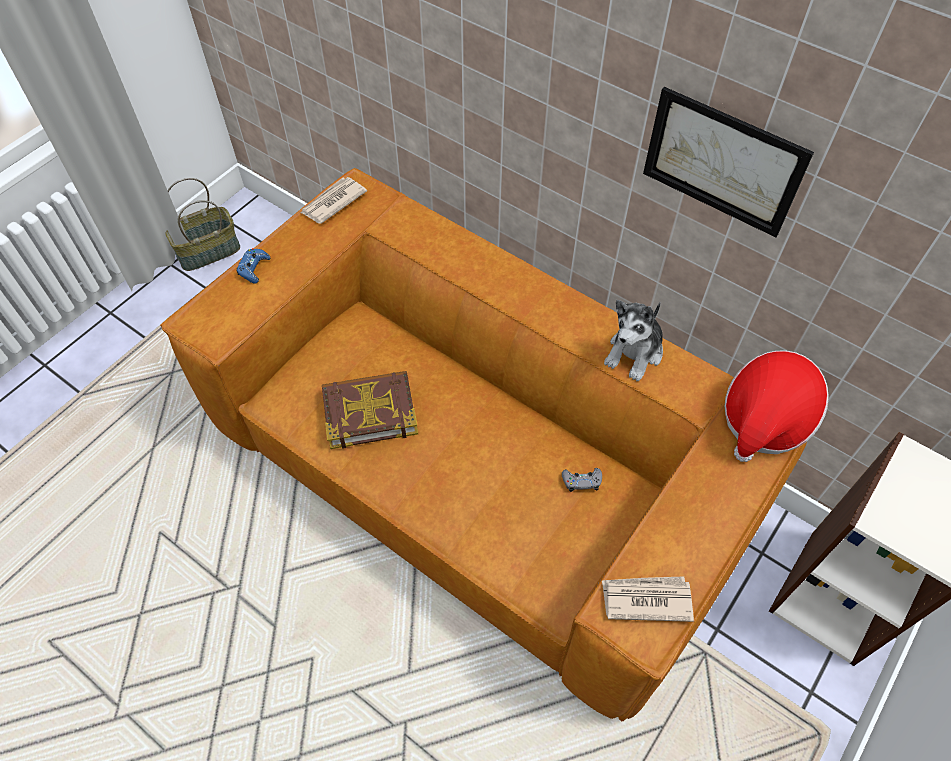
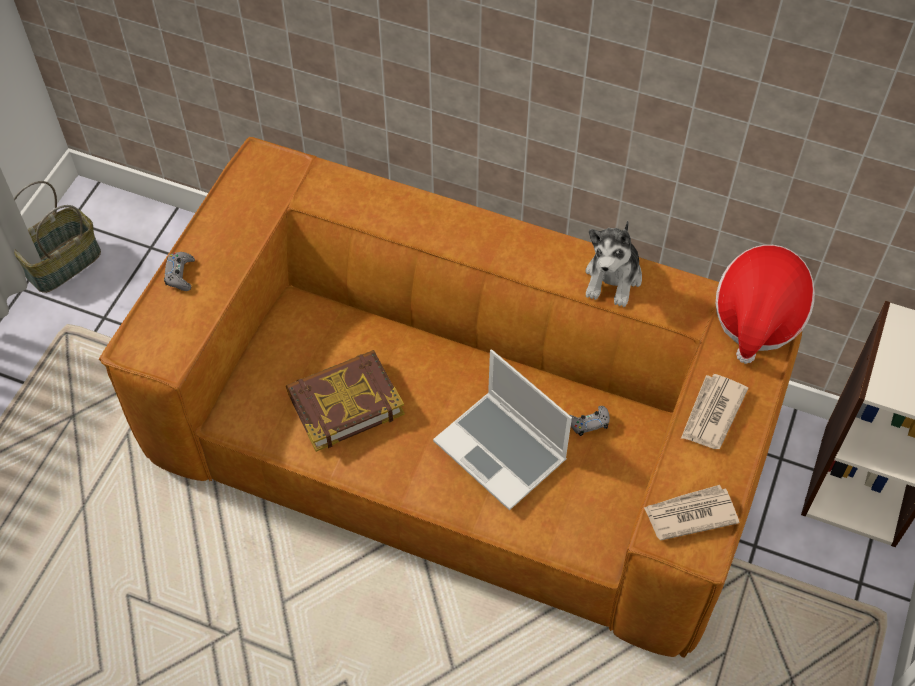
camera: 15 degrees left, 0 degrees up
(254, 268) = (180, 274): blue game controller -> grey game controller
(332, 202) = (240, 182): newspaper -> newspaper (712, 413)
(495, 488) = (502, 451): none -> laptop
(722, 162) = (670, 81): picture -> none

